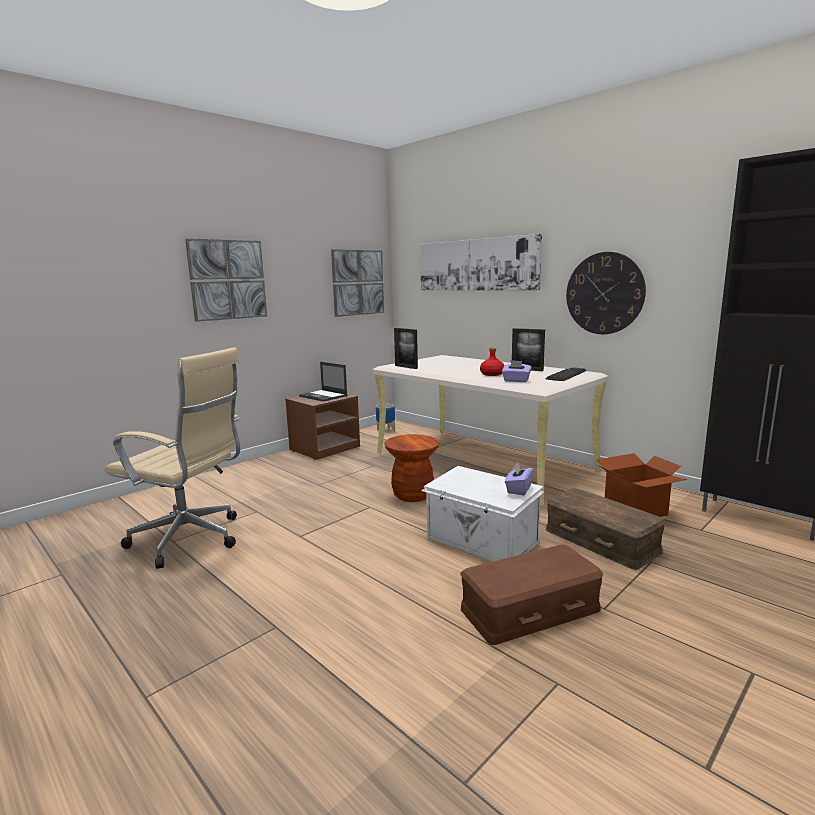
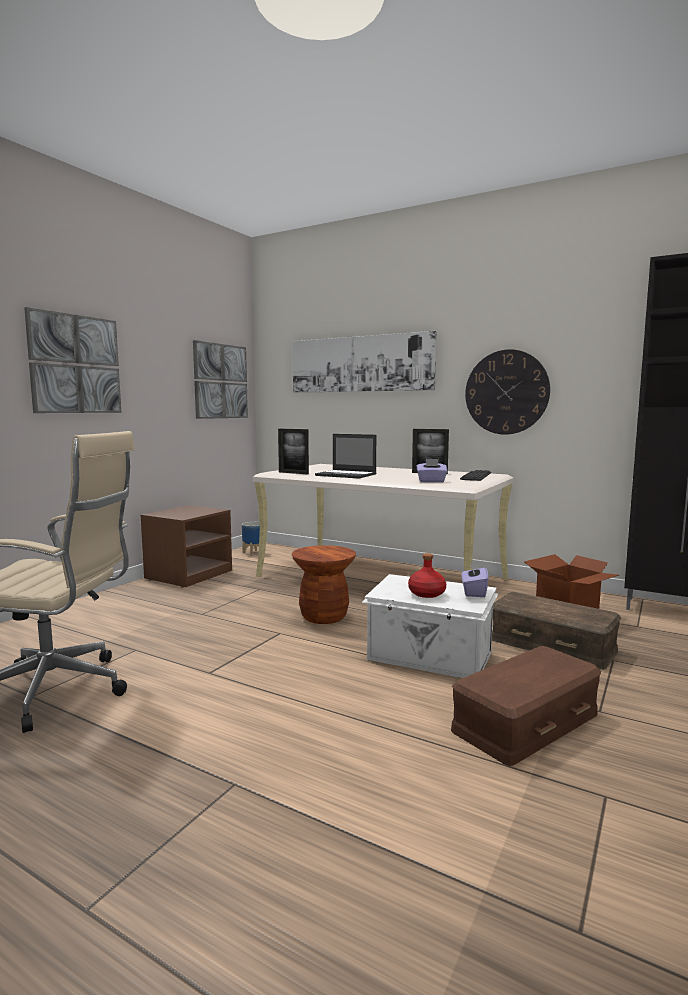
camera: 15 degrees left, 5 degrees down
(323, 396) = (188, 511): laptop -> laptop (346, 475)
(492, 374) = (398, 477): red bottle -> red bottle (427, 593)

